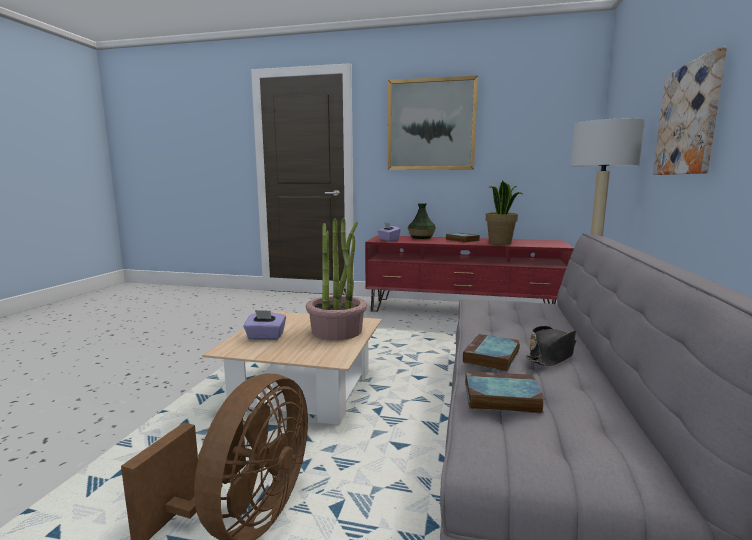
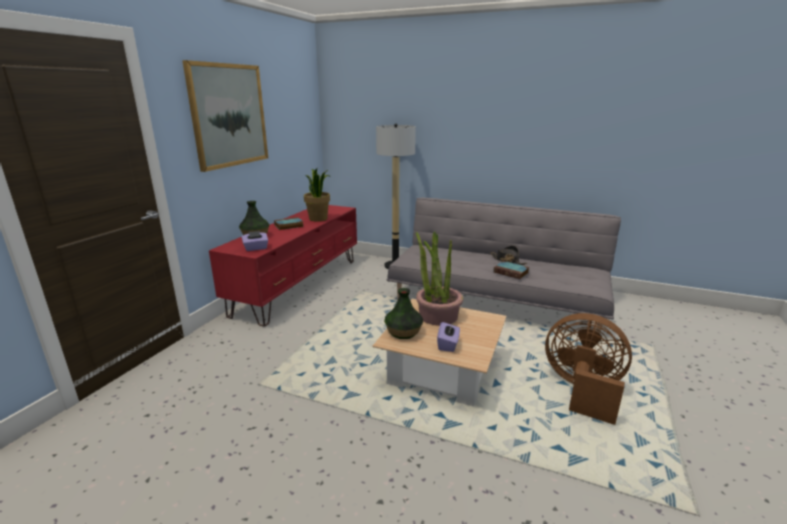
camera: 80 degrees left, 10 degrees up
(294, 319) = (403, 332): none -> vase
(500, 398) = (555, 278): book -> none
(689, 119) = (458, 133): picture -> none

